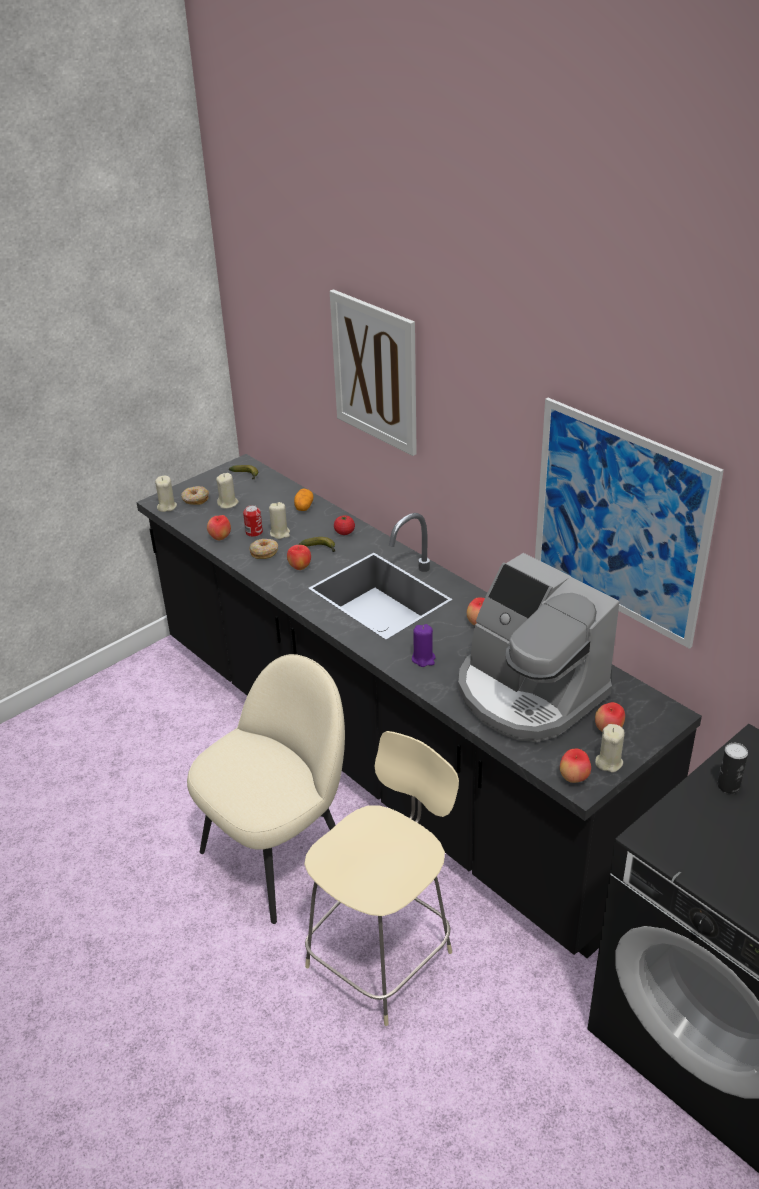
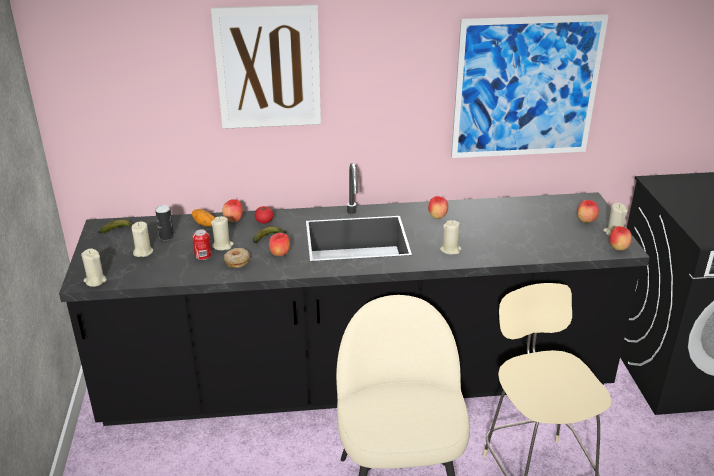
camera: 55 degrees left, 5 degrees down
(195, 499) = (110, 264): donut -> none
(220, 538) = (185, 273): apple -> apple (233, 220)
(423, 659) = (450, 250): purple candle -> beige candle
(528, 693) = (526, 230): coffee machine -> none
(728, 786) = (682, 201): can -> can (166, 237)

